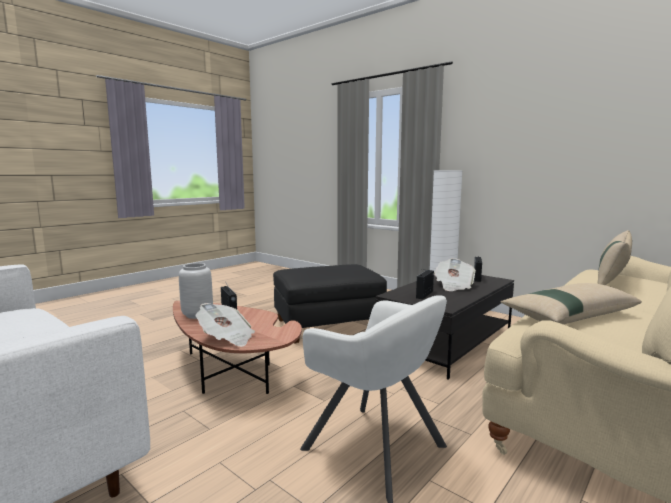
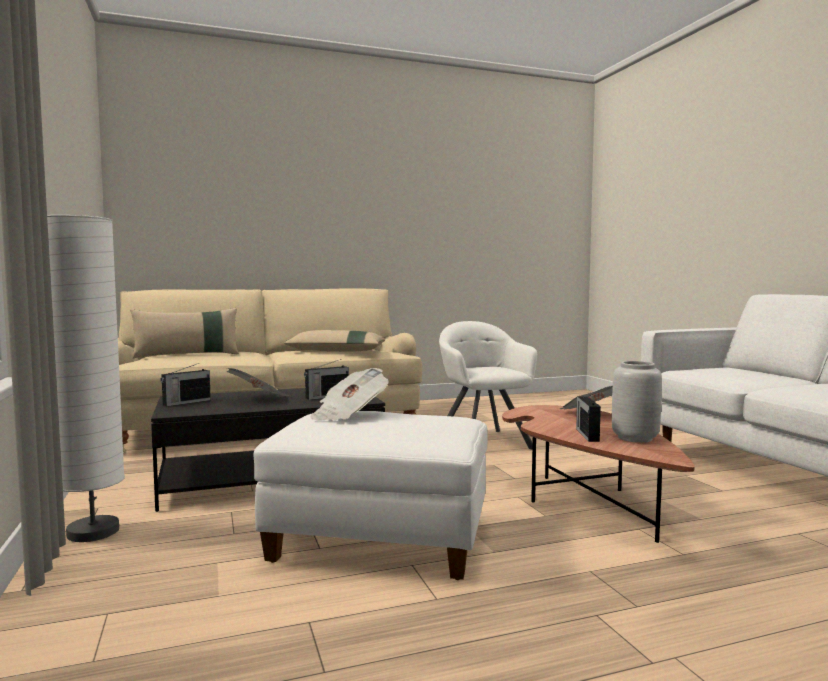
camera: 150 degrees left, 5 degrees down
(328, 326) = (380, 540): black ottoman -> white ottoman
(350, 271) = (349, 415): none -> newspaper

